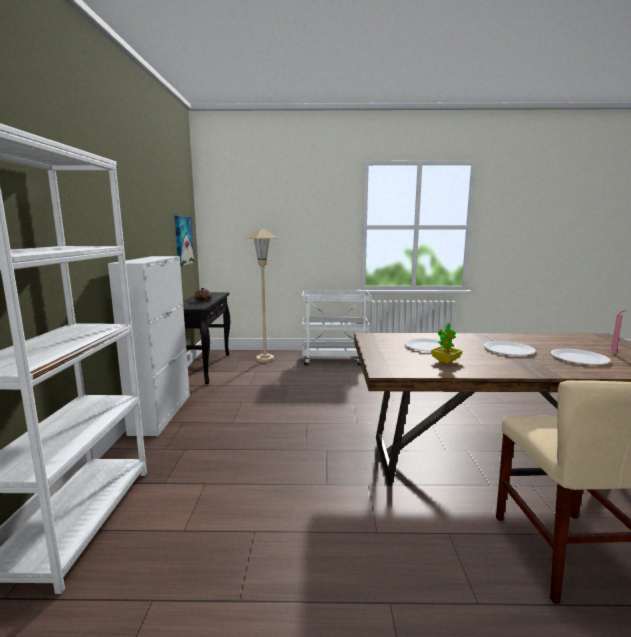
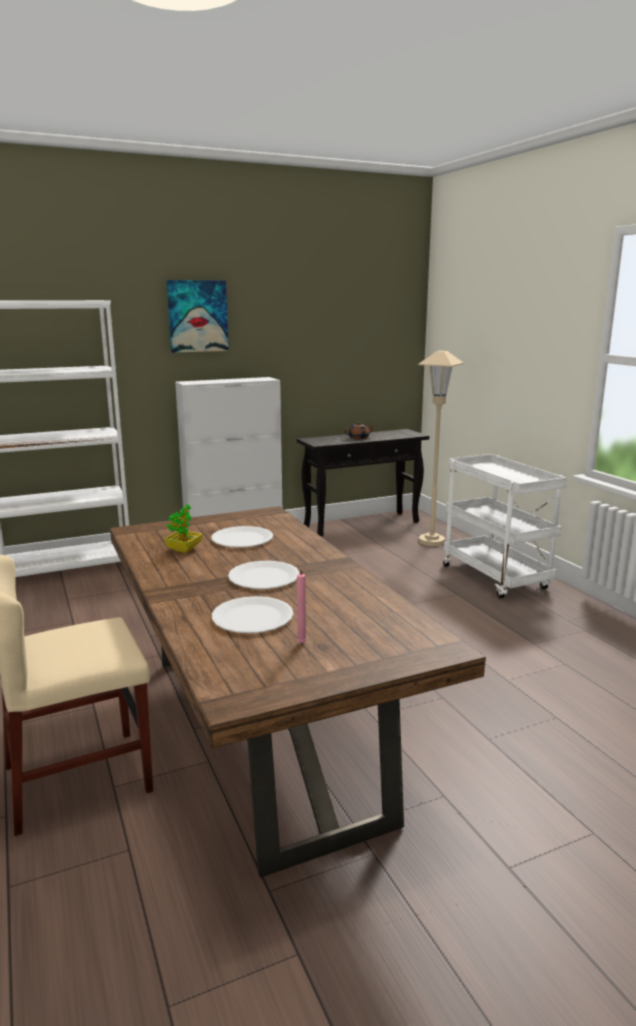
camera: 65 degrees right, 5 degrees up
(183, 240) = (371, 358): picture -> picture (197, 316)

